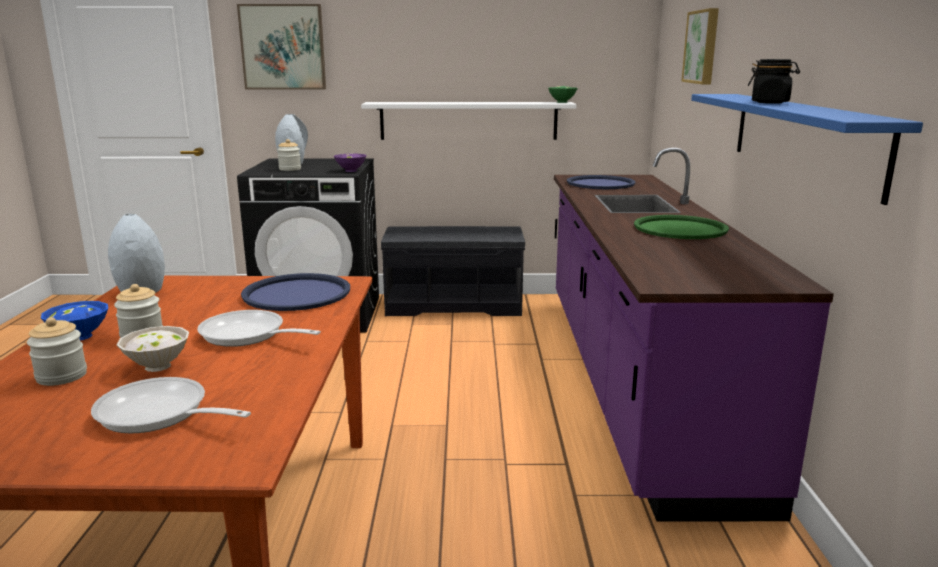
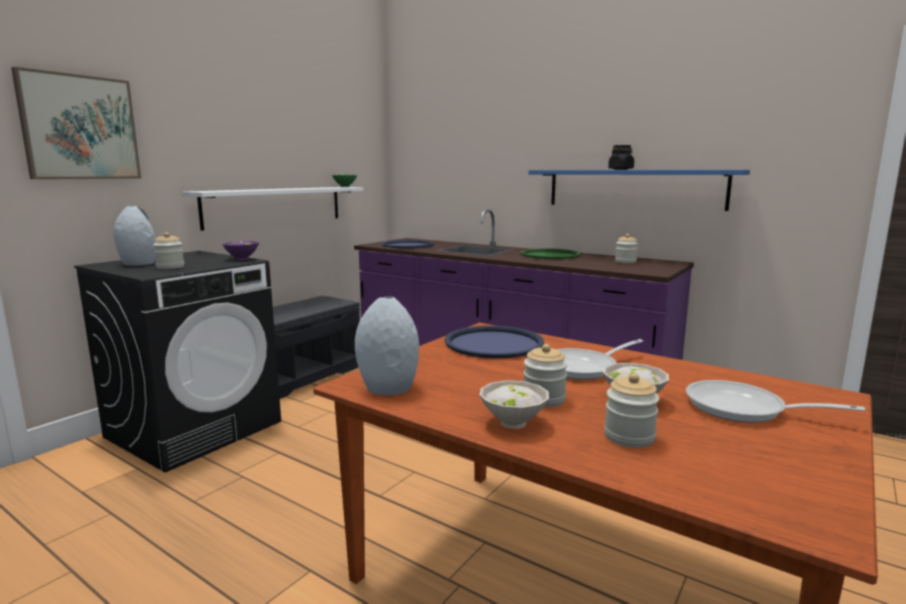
camera: 55 degrees left, 5 degrees down
(81, 336) = (514, 422): blue bowl -> white bowl
(159, 414) = (743, 409): frying pan -> frying pan turned 60 degrees clockwise
(703, 47) = (477, 143): picture -> none
(722, 262) = (625, 261): none -> jar

